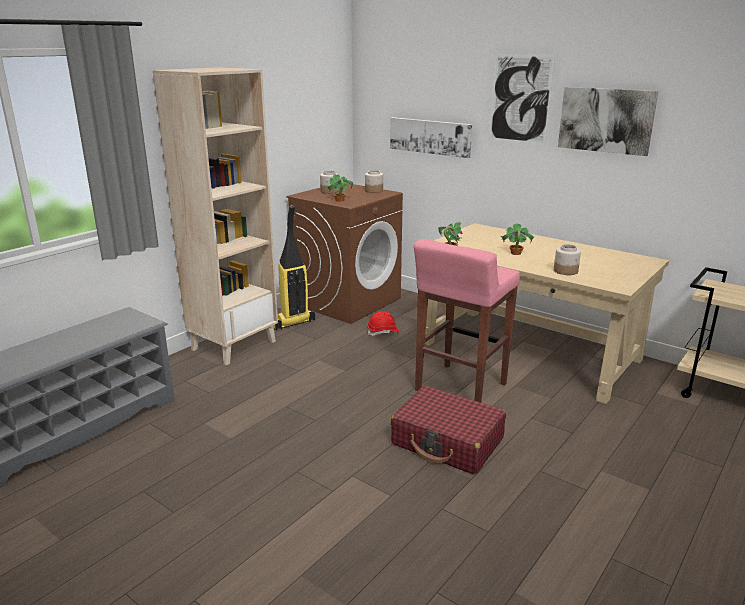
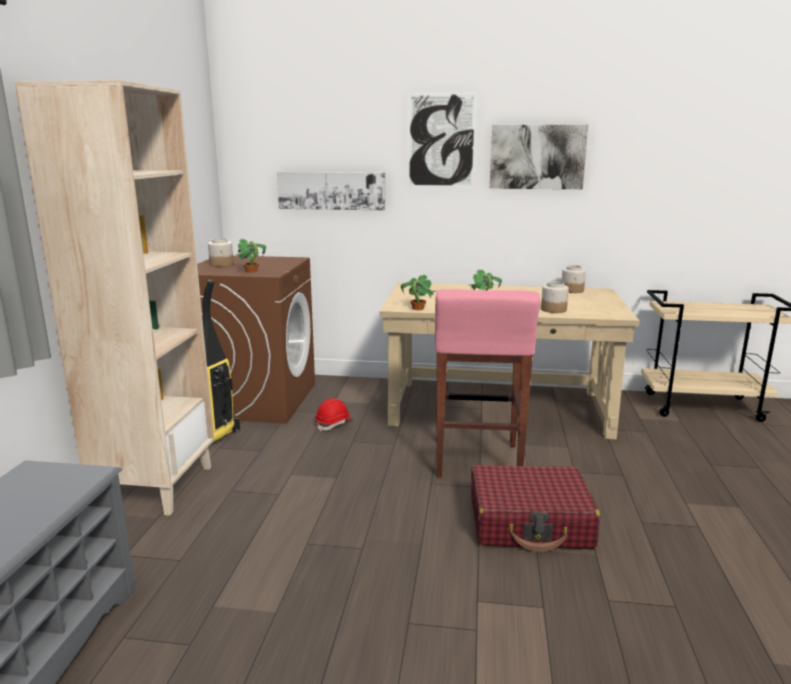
camera: 30 degrees left, 5 degrees down
(374, 191) = (274, 259): jar -> jar (572, 290)

